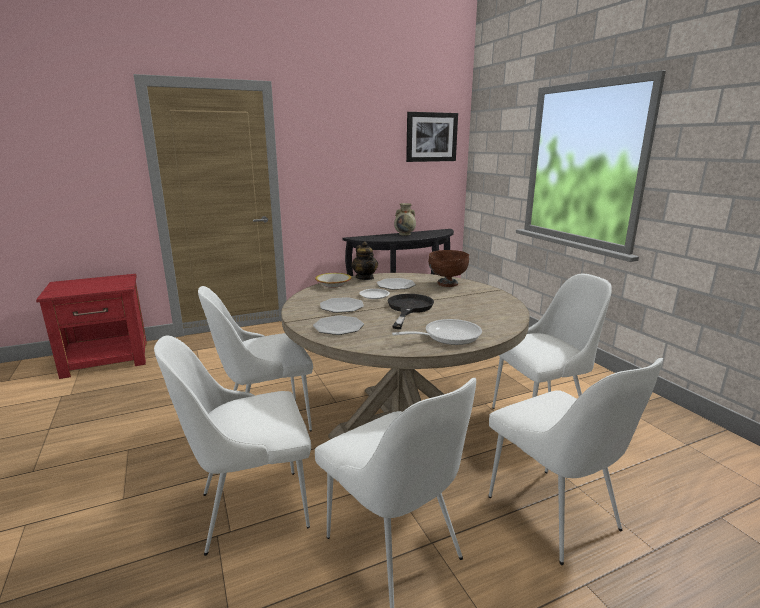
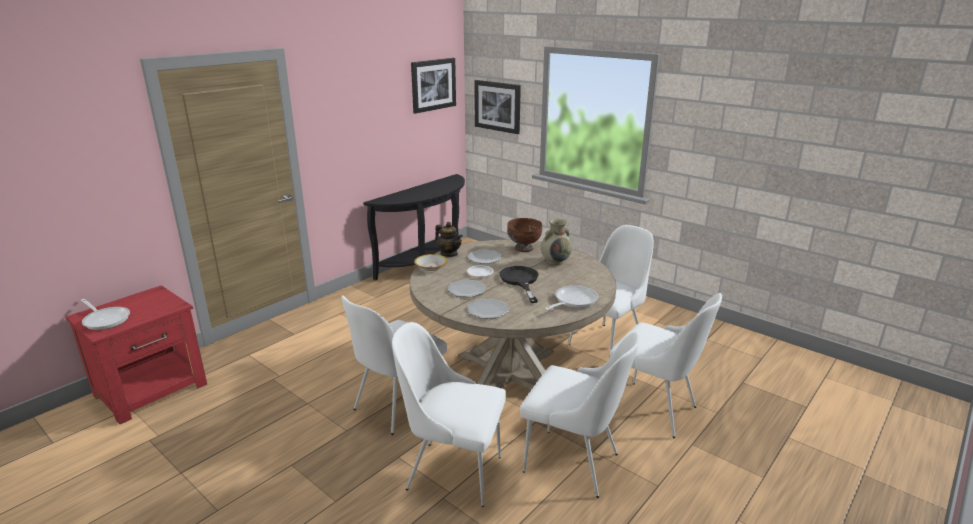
camera: 25 degrees left, 5 degrees up
(67, 287) = (105, 319): none -> frying pan
(253, 511) = (453, 473): white chair -> white chair turned 60 degrees clockwise
(405, 234) = (421, 188): beige vase -> beige vase (555, 261)
(493, 160) = (497, 106): none -> picture

